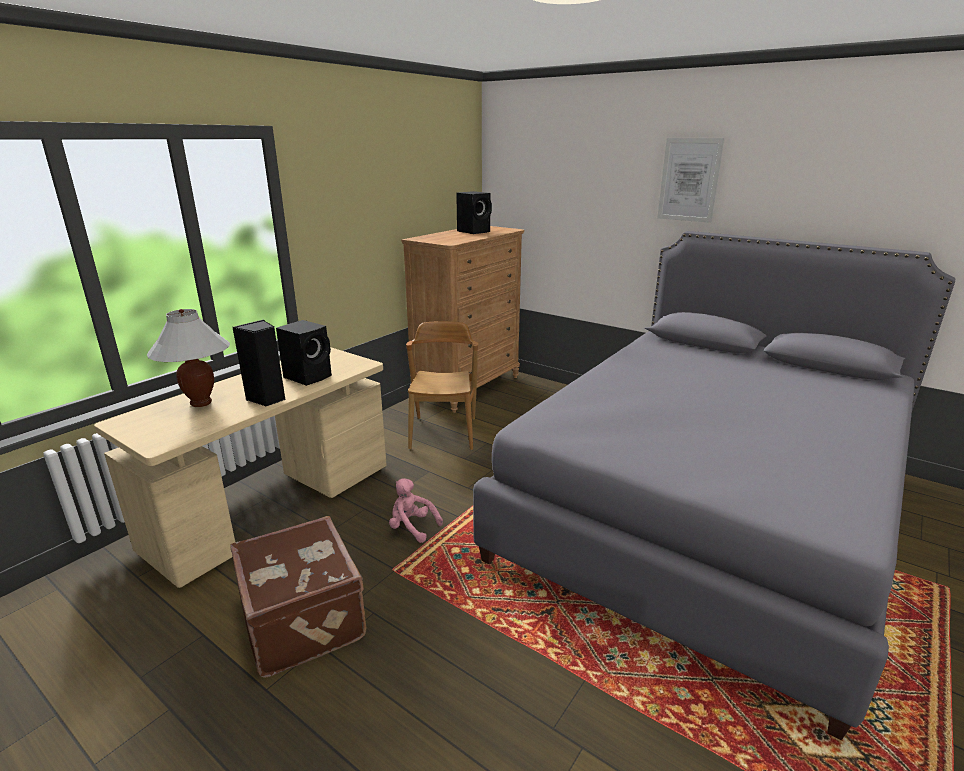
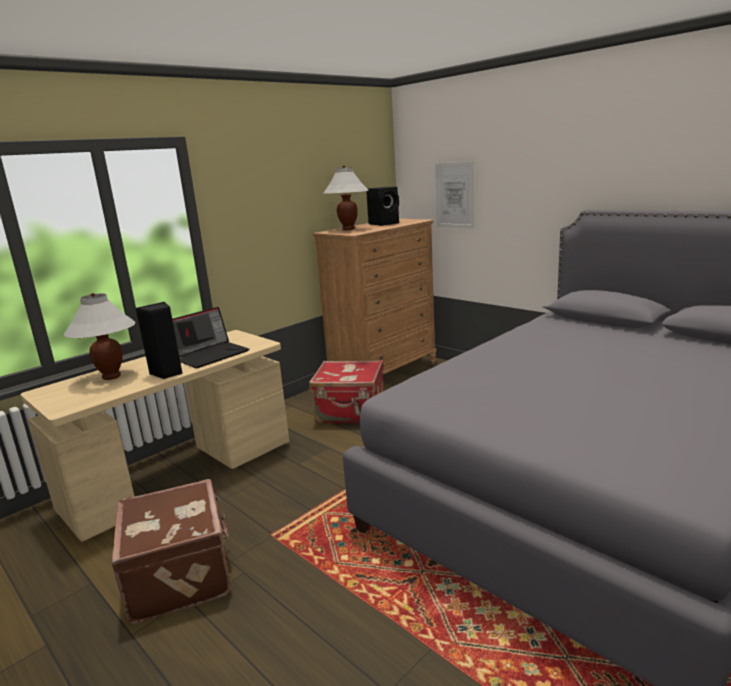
camera: 10 degrees right, 5 degrees down
(309, 376) = (211, 354): black speaker -> laptop
(412, 527) = (299, 497): pink plush toy -> none
(438, 236) = (348, 229): none -> white table lamp
(444, 433) = (351, 413): brown chair -> red suitcase
(689, 180) = (584, 160): picture -> picture (454, 195)

